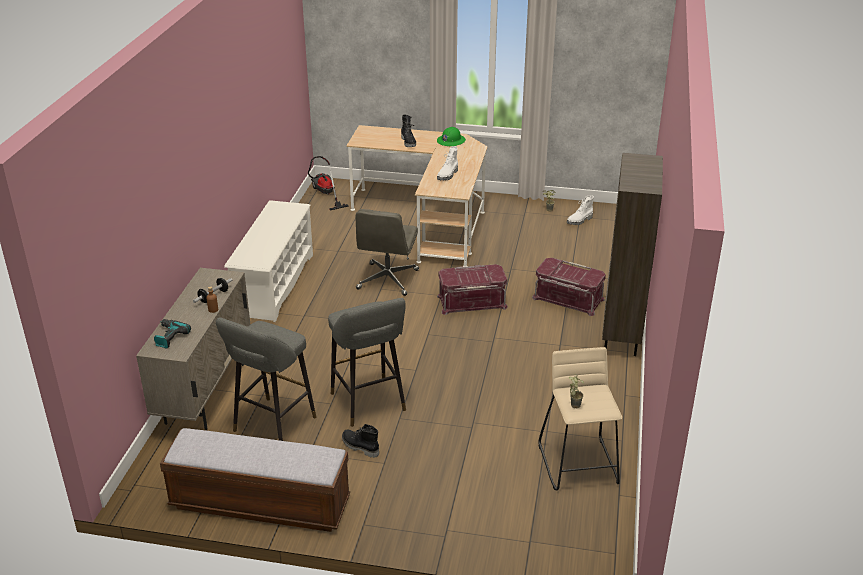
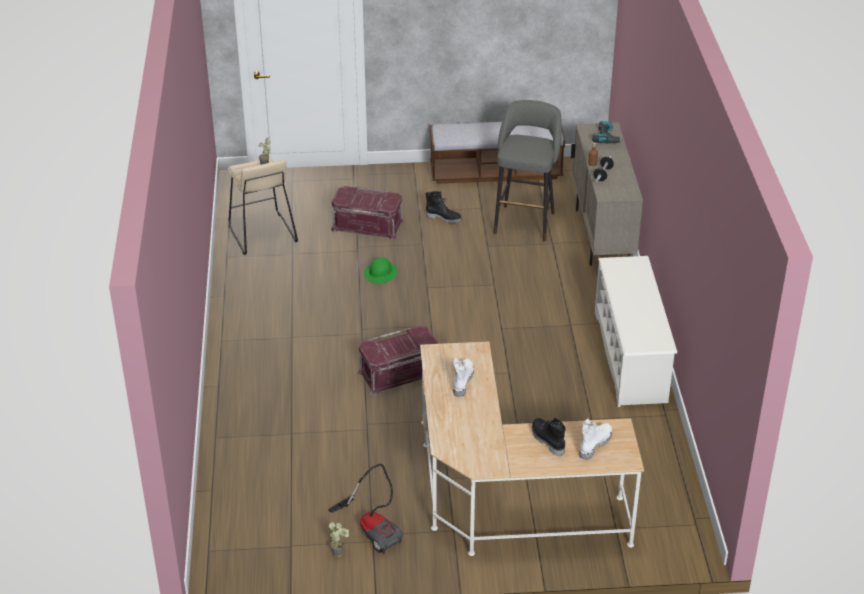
camera: 165 degrees right, 5 degrees up
(325, 194) = (679, 523): vacuum cleaner -> vacuum cleaner (373, 529)
(370, 404) = (453, 251): grey stool -> none
(387, 280) = (507, 386): grey office chair -> none
(451, 141) = (488, 455): green hard hat -> green hard hat (381, 273)
(568, 299) = (290, 396): red storage box -> red storage box (368, 225)
(580, 221) = (289, 537): white boot -> white boot (594, 444)
(622, 336) = (227, 358): brown bookcase -> none

